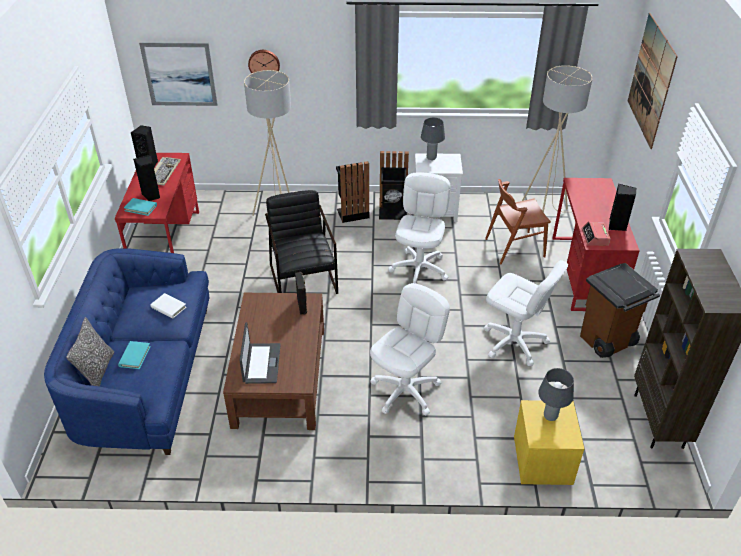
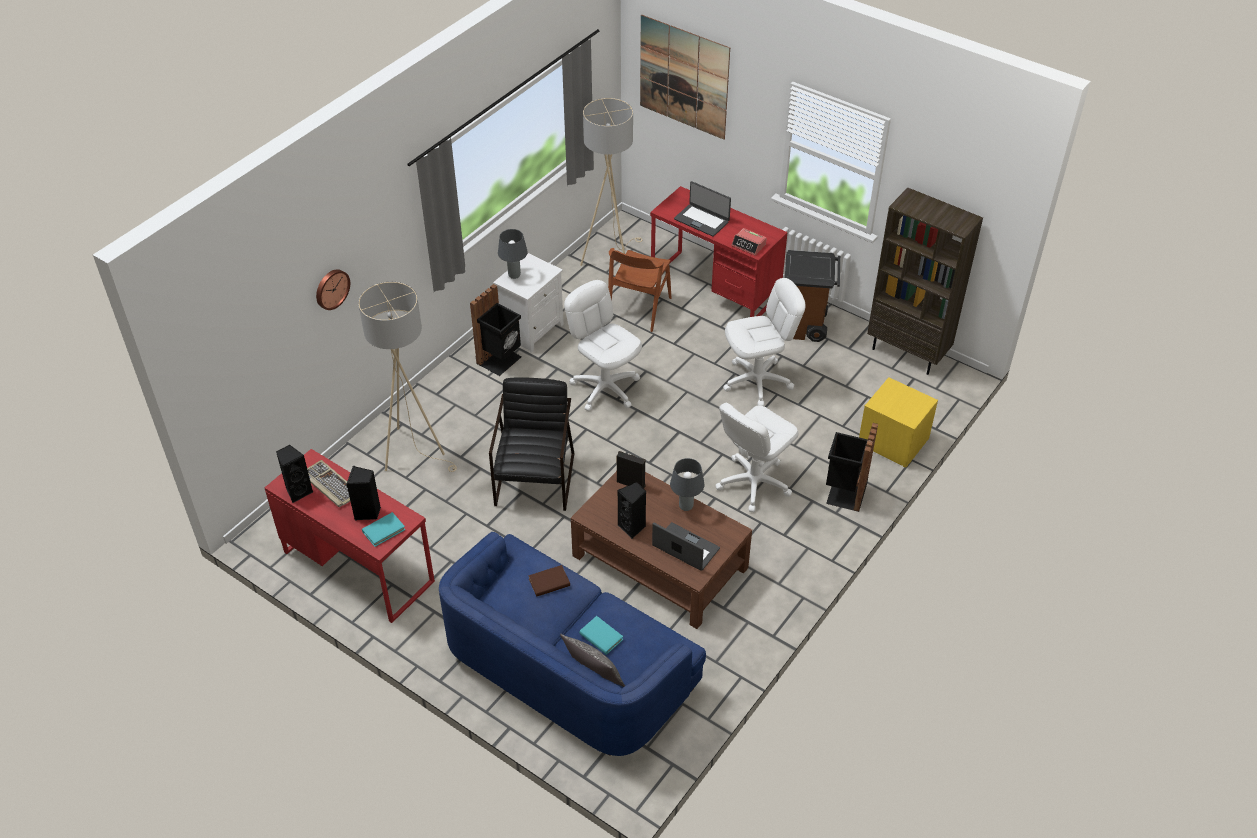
camera: 55 degrees left, 5 degrees up
(168, 307) = (549, 582): white book -> brown book
(179, 74) = (247, 366): picture -> none
(303, 278) = (535, 479): black armchair -> black armchair turned 75 degrees clockwise
(352, 212) = (466, 390): black trash can -> black trash can (844, 493)
(406, 391) = (753, 483): white office chair -> white office chair turned 120 degrees counterclockwise
(550, 416) = (893, 399): grey table lamp -> grey table lamp (685, 506)
(589, 203) = (702, 220): none -> laptop
(617, 226) = (746, 224): black speaker -> black speaker (632, 527)

